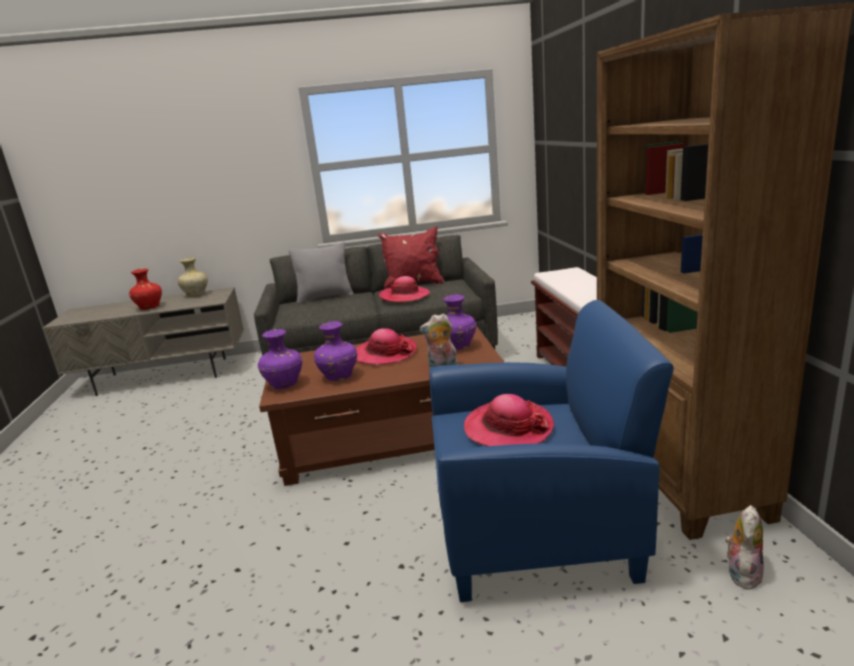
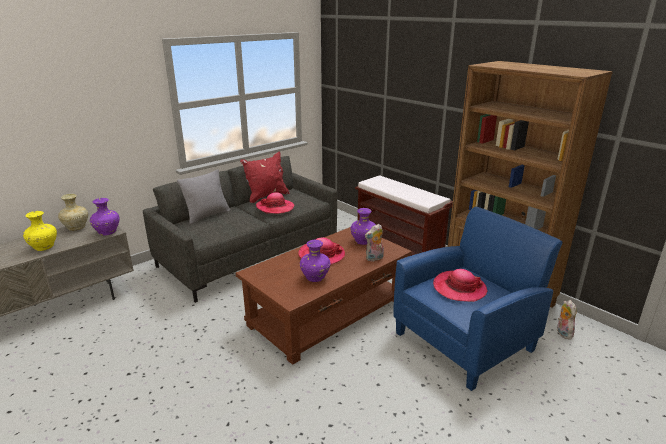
camera: 35 degrees left, 5 degrees up
(150, 307) = (44, 247): red vase -> yellow vase
(285, 384) = (283, 292): purple vase -> purple vase (108, 232)

